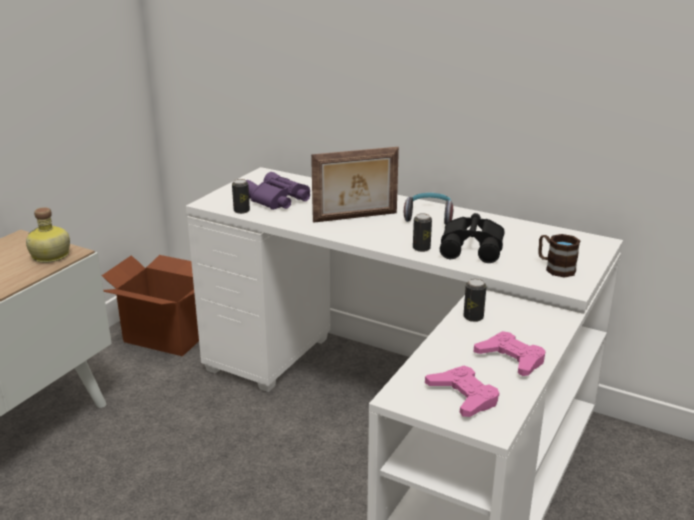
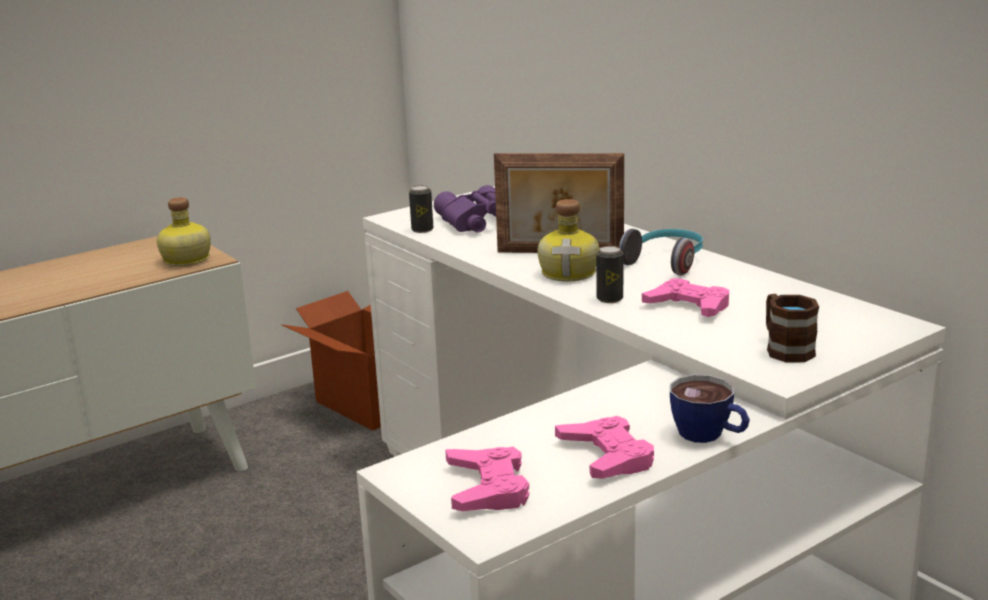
camera: 25 degrees right, 5 degrees down
(377, 232) = (570, 273): none -> bottle
(473, 247) = (688, 306): black binoculars -> pink game controller
(473, 317) = (609, 396): can -> none
(554, 333) = (709, 436): none -> cup

